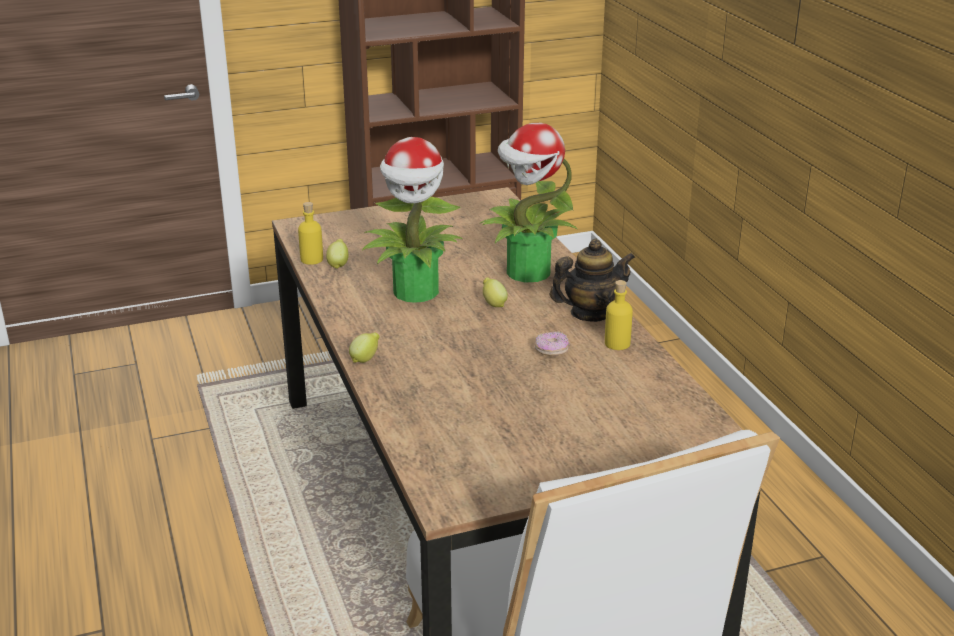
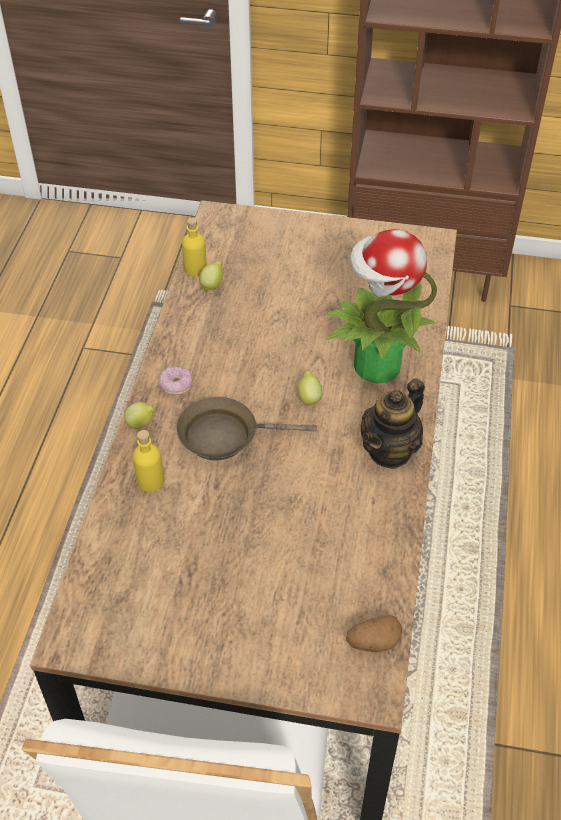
camera: 30 degrees right, 20 degrees up
(416, 292) = (251, 352): potted plant -> none
(447, 345) = (225, 436): none -> brown frying pan
(551, 351) = (311, 487): donut -> donut (176, 386)
(590, 313) = (390, 450): teapot -> teapot turned 120 degrees clockwise
(617, 343) = (381, 505): yellow bottle -> yellow bottle (150, 481)
(694, 416) = (373, 642): none -> potato

